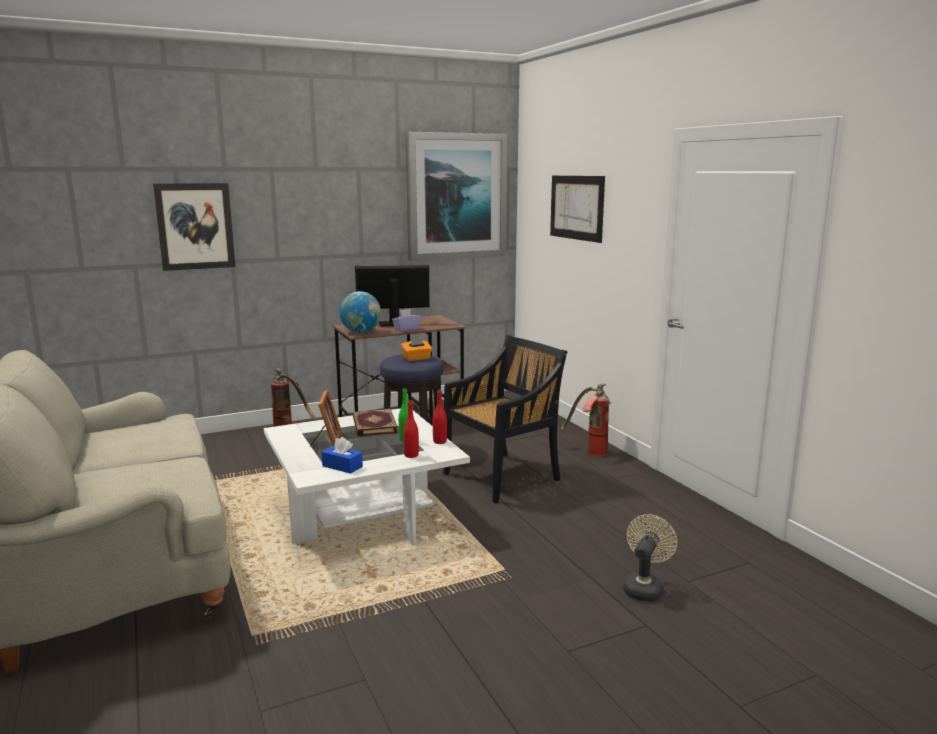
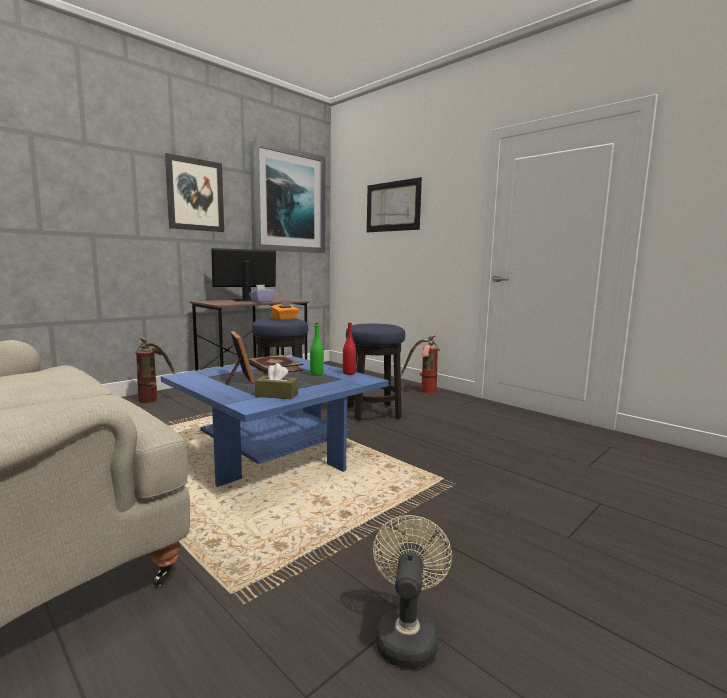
camera: 20 degrees left, 5 degrees down
(195, 226) = (53, 195): picture -> picture (195, 195)
(342, 466) = (276, 395): blue tissue box -> brown tissue box
(361, 332) = (223, 303): globe -> none
(364, 515) = (275, 454): white coffee table -> blue coffee table
(411, 455) = (335, 383): red bottle -> none
(502, 476) = (373, 412): black chair -> stool
(644, 587) = (565, 475): beige fan -> beige fan (407, 634)

